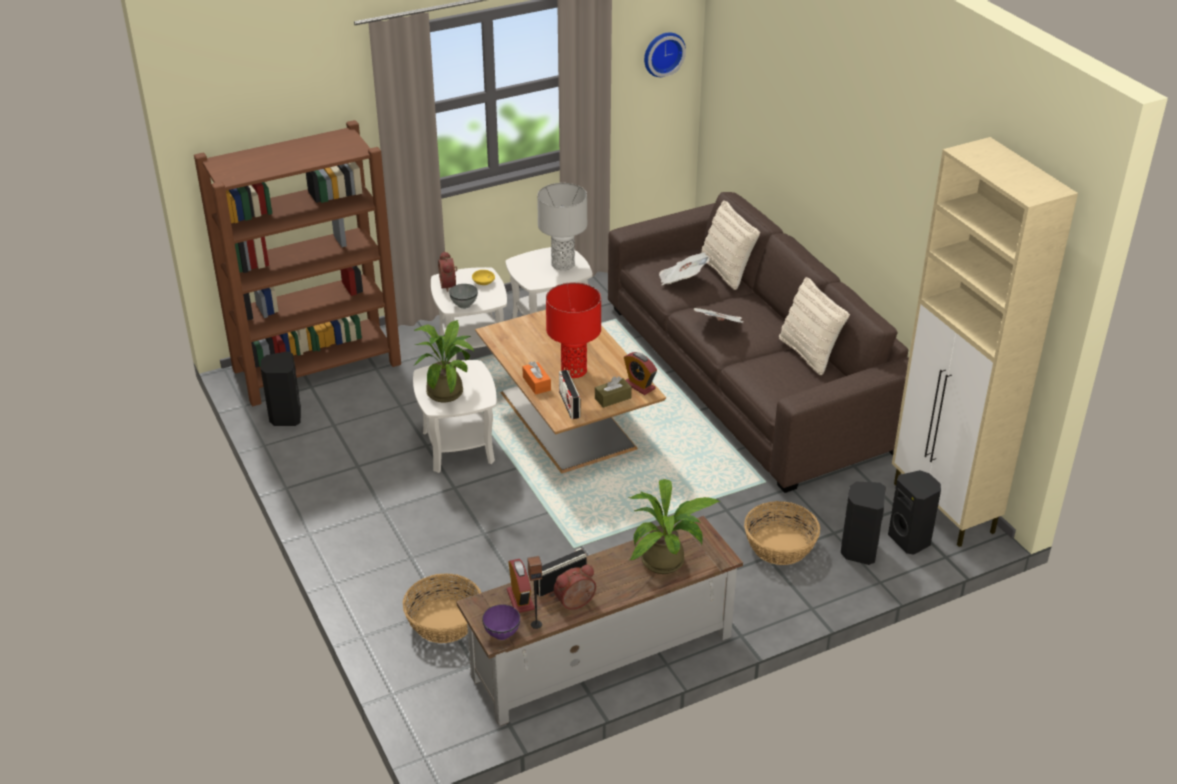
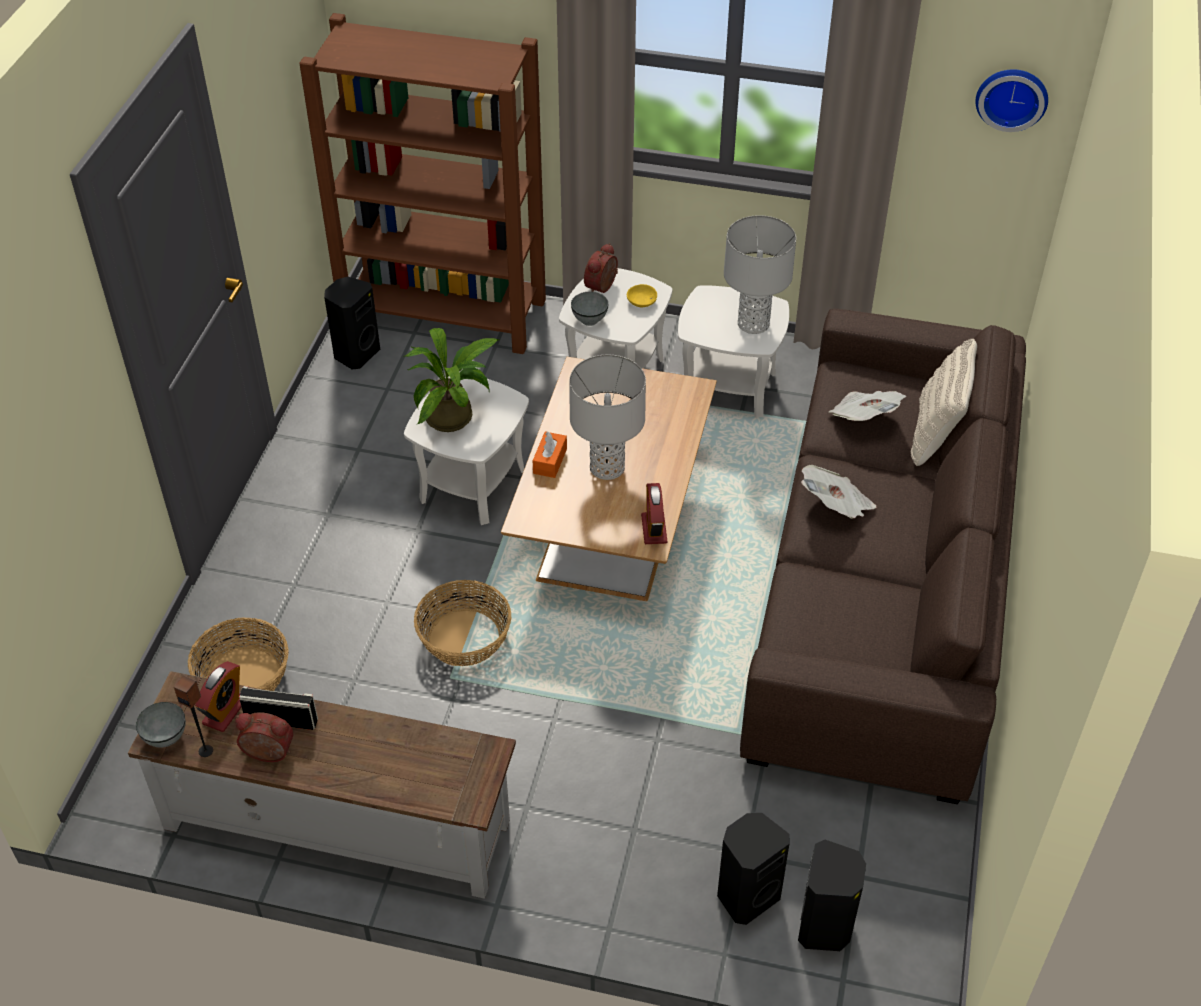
camera: 40 degrees right, 10 degrees up
(502, 633) = (166, 738): purple bowl -> grey bowl
(569, 405) = (552, 508): radio -> none
(574, 370) = (608, 467): red table lamp -> white table lamp
(613, 398) = (607, 527): brown tissue box -> none
(668, 561) = (412, 770): potted plant -> none
(780, 546) = (664, 826): basket -> basket (464, 639)
(809, 355) = (905, 607): beige pillow -> none
(944, 509) = (917, 915): beige cabinet -> none

